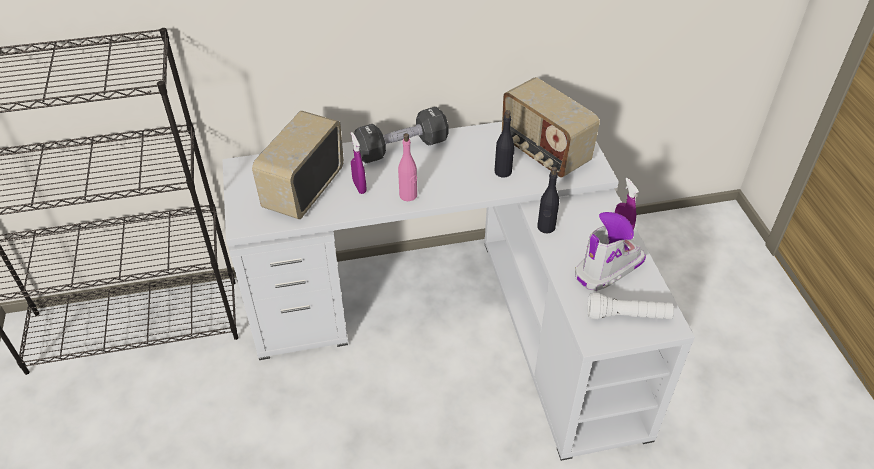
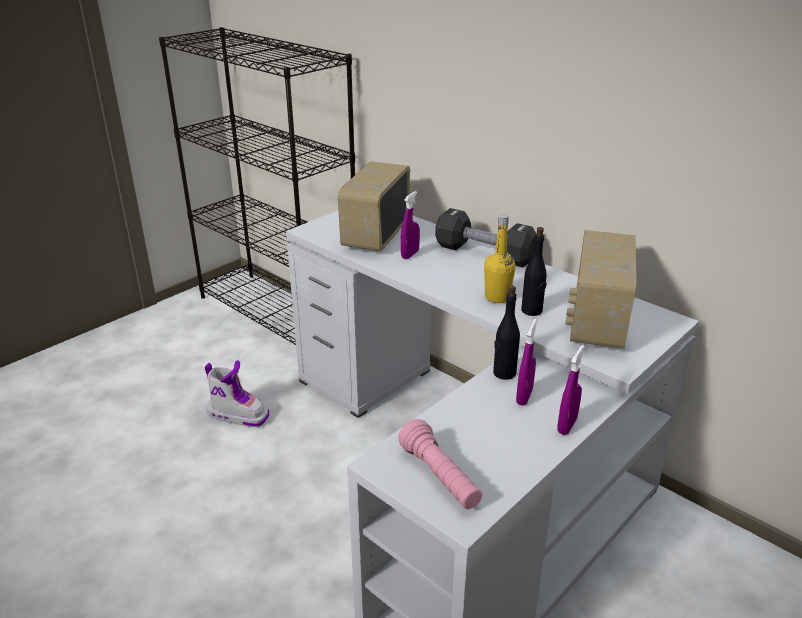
camera: 55 degrees right, 15 degrees down
(303, 189) = (375, 236): radio -> radio turned 60 degrees counterclockwise
(408, 195) = (430, 278): pink bottle -> none
(470, 177) = (497, 297): none -> yellow bottle
(579, 233) = (524, 397): none -> purple spray bottle
(607, 269) = (495, 436): boot -> boot (238, 414)
(628, 316) = (440, 477): white flashlight -> pink flashlight

